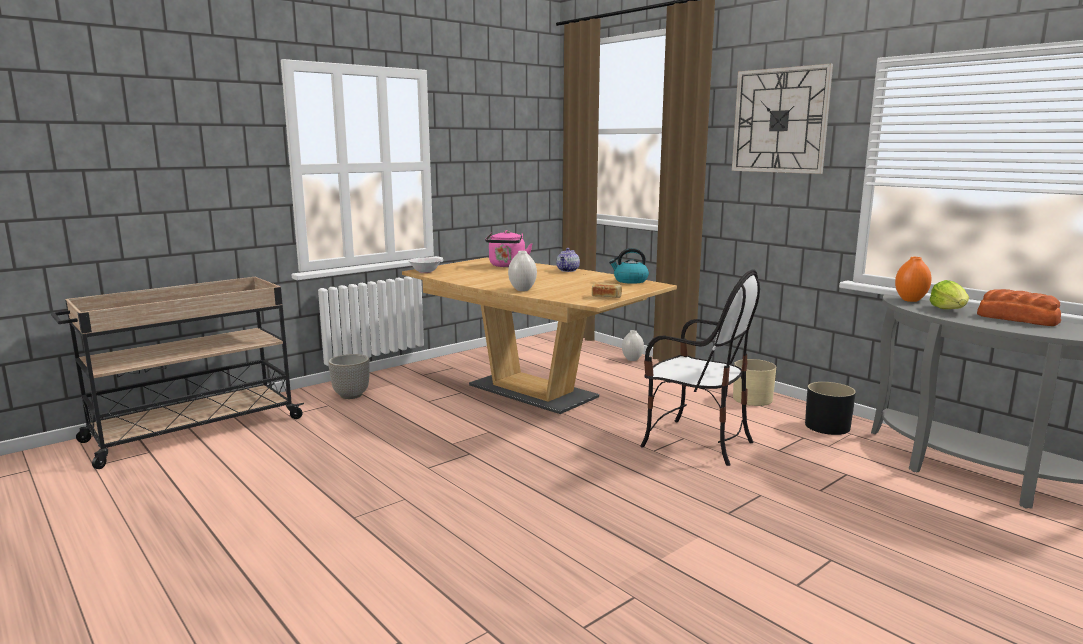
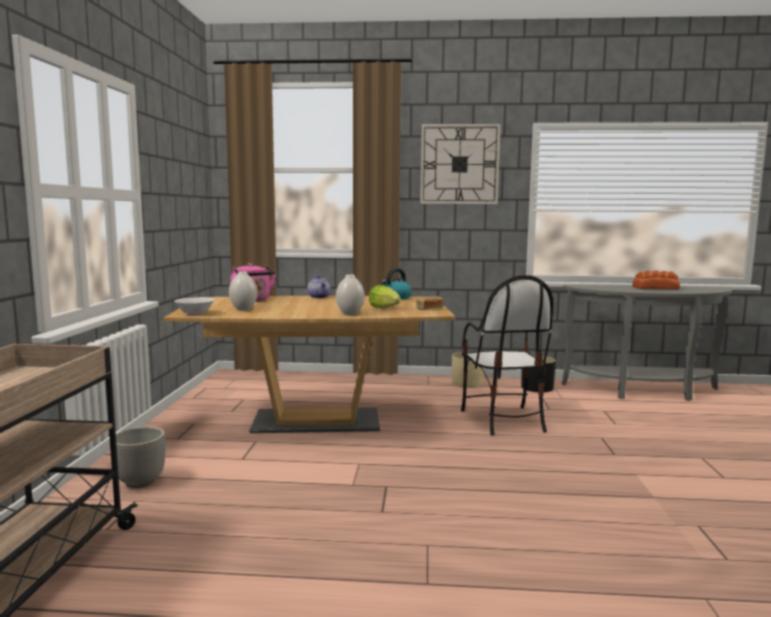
camera: 45 degrees left, 5 degrees down
(632, 359) = (334, 378): white vase -> white vase (243, 309)
(696, 443) = (503, 420): chair -> chair turned 90 degrees clockwise
(910, 300) = (586, 286): orange vase -> none
(949, 310) = (620, 288): lettuce -> lettuce (385, 308)

